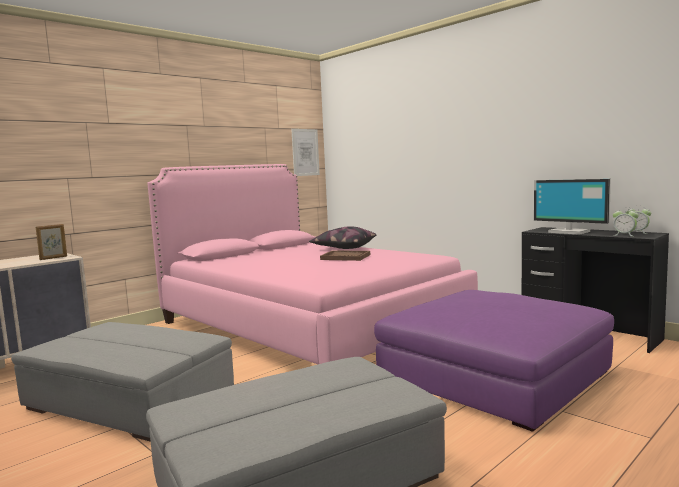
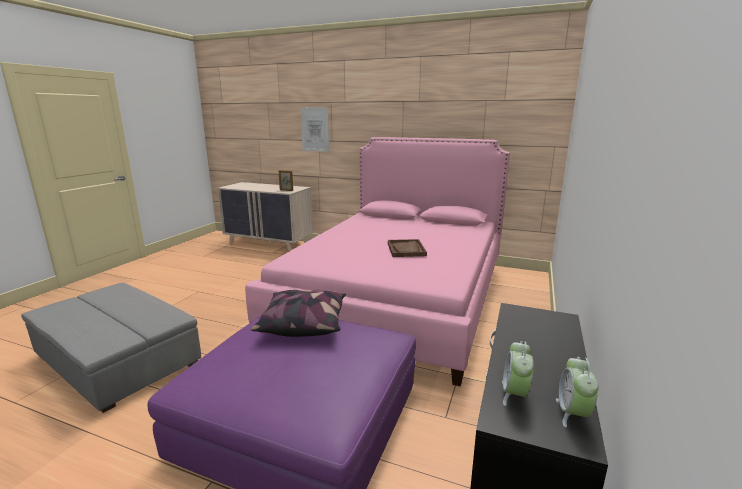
camera: 65 degrees right, 10 degrees up
(130, 401) = (230, 283): grey ottoman -> none
(305, 152) = (538, 127): picture -> picture (315, 129)
(343, 248) = (461, 241): pillow -> pillow (303, 324)
(569, 232) = (525, 338): monitor -> none

